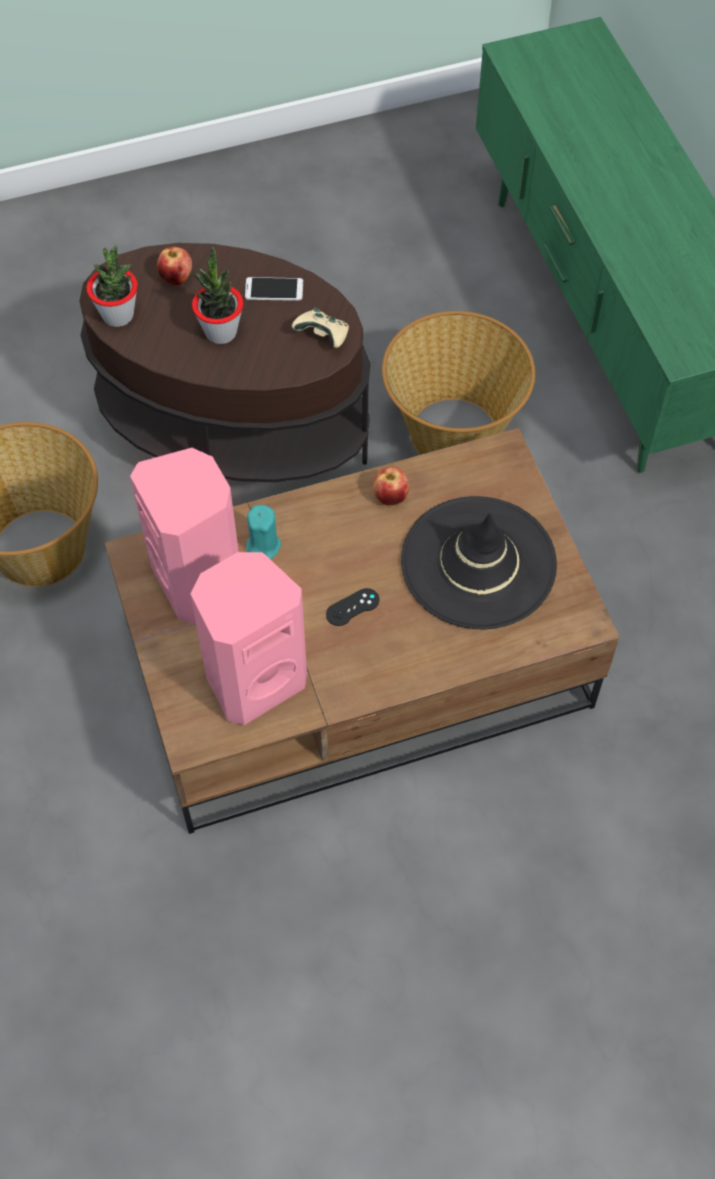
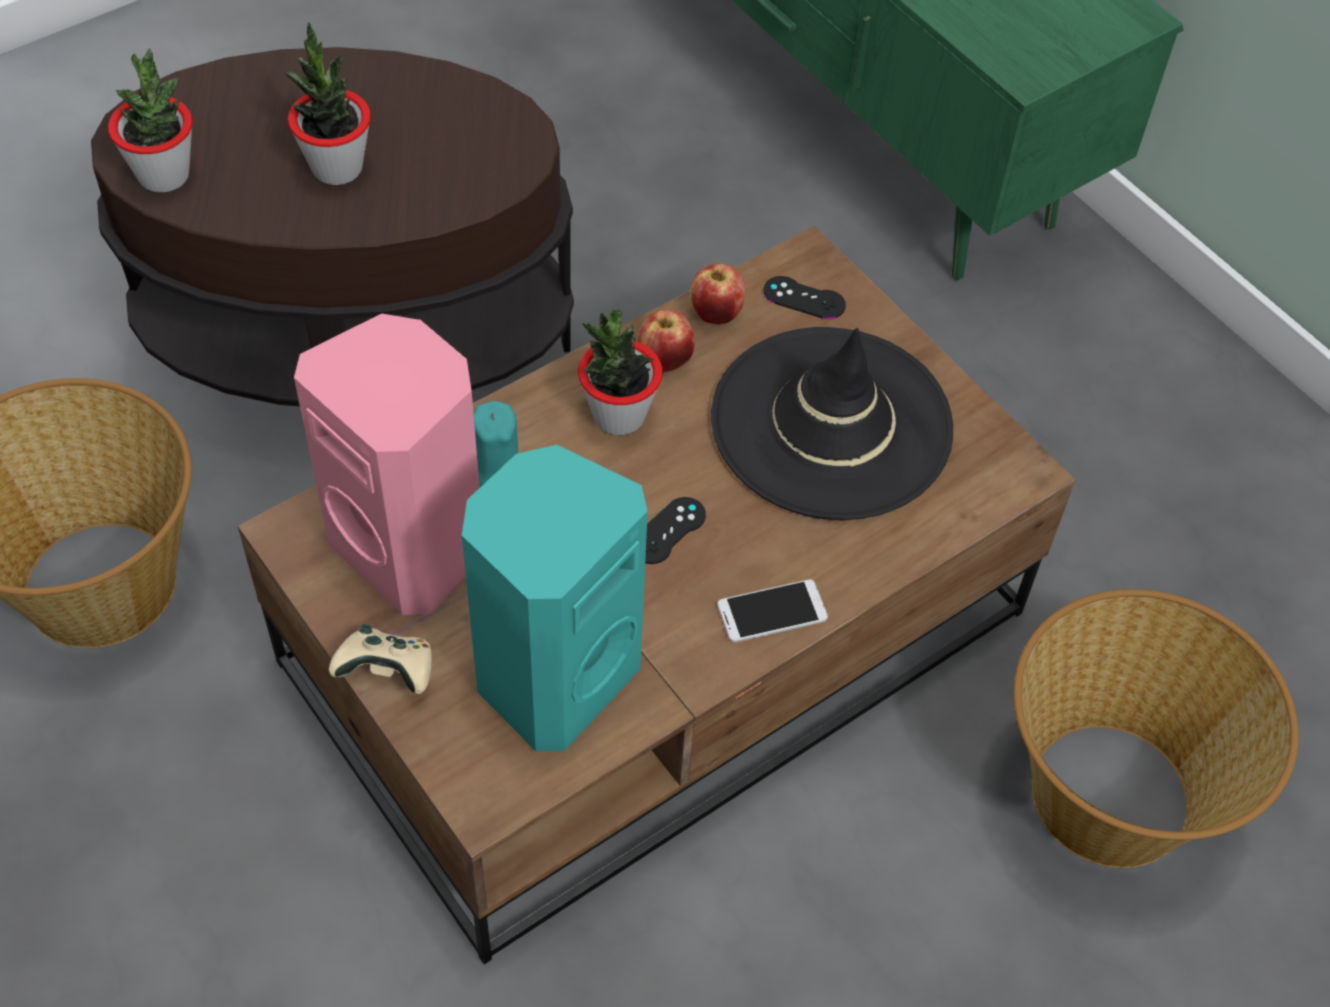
camera: 20 degrees left, 5 degrees down
(176, 278) = (240, 106): apple -> apple (716, 313)
(254, 679) = (553, 676): pink speaker -> turquoise speaker
(274, 289) = (398, 94): phone -> phone (772, 611)
(323, 337) = (498, 144): beige game controller -> beige game controller (388, 672)
(349, 527) = (618, 416): none -> potted plant
(452, 434) = (678, 284): basket -> basket (1108, 798)
(493, 476) = (804, 298): none -> black game controller

